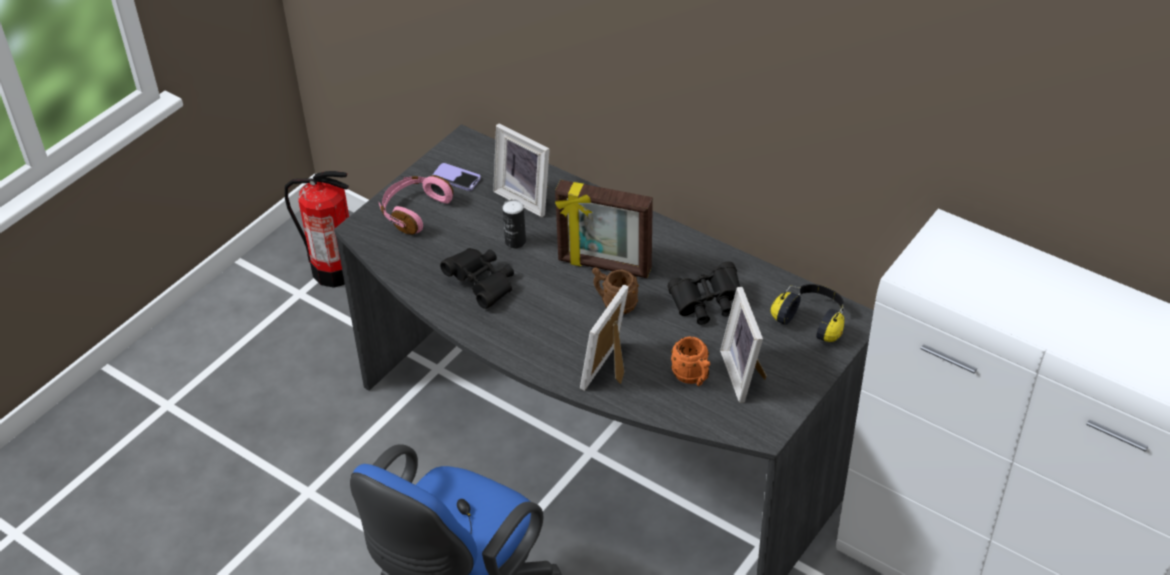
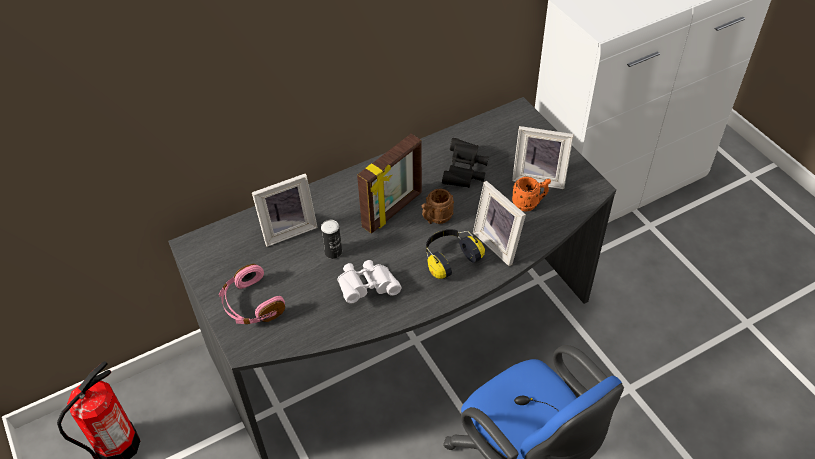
camera: 65 degrees left, 5 degrees up
(456, 178) = (232, 264): phone -> none
(482, 285) = (367, 287): black binoculars -> white binoculars
(812, 320) = (508, 129): headphones -> headphones (449, 258)

